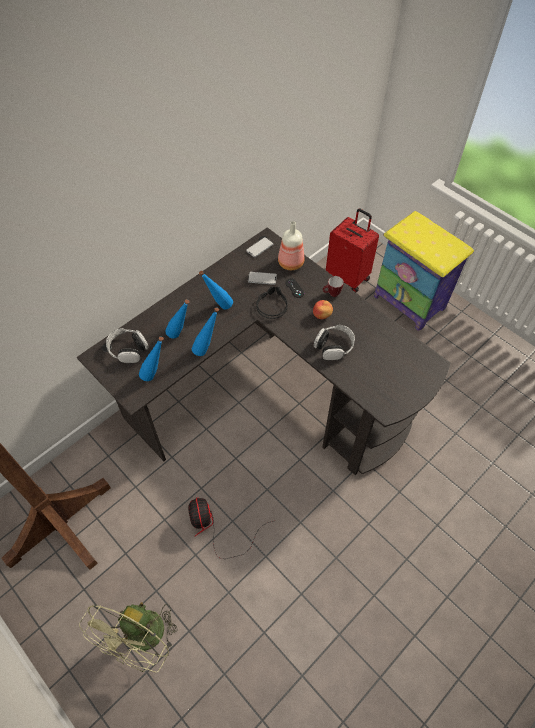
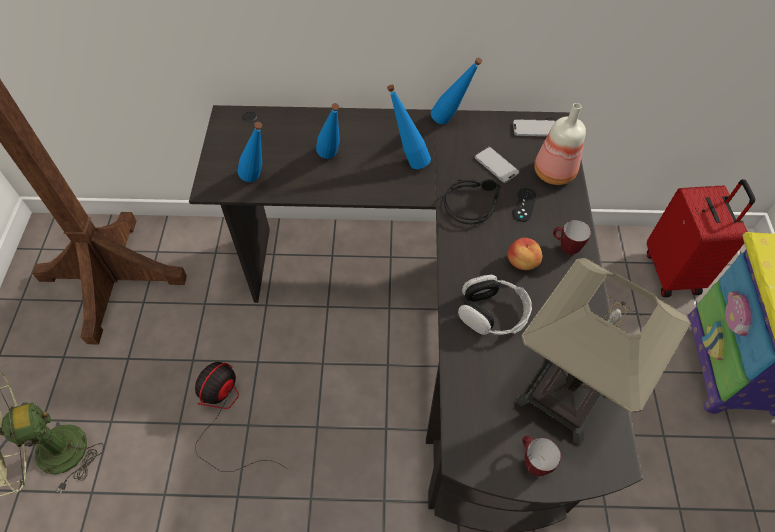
camera: 45 degrees right, 0 degrees up
(128, 349) = (265, 134): headphones -> none
(207, 349) = (341, 196): blue bottle -> blue bottle (451, 122)
(395, 355) = (565, 395): none -> table lamp
(410, 391) = (532, 461): none -> mug

